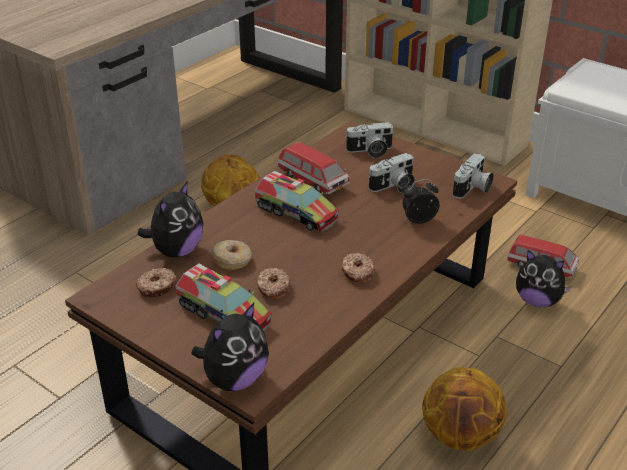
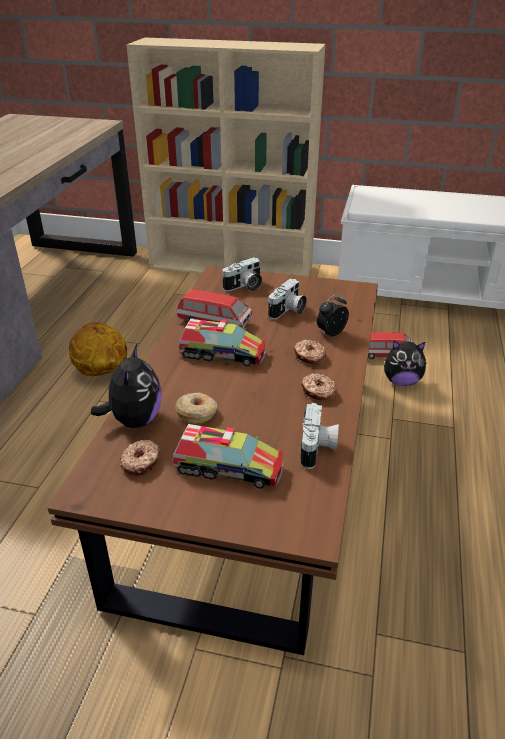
camera: 25 degrees left, 0 degrees up
(234, 379) = (289, 530): plush toy -> none
(273, 288) = (255, 428): donut -> donut (309, 356)
(460, 436) = (424, 511): basketball -> none
(473, 189) = (351, 298): camera -> camera (318, 448)

